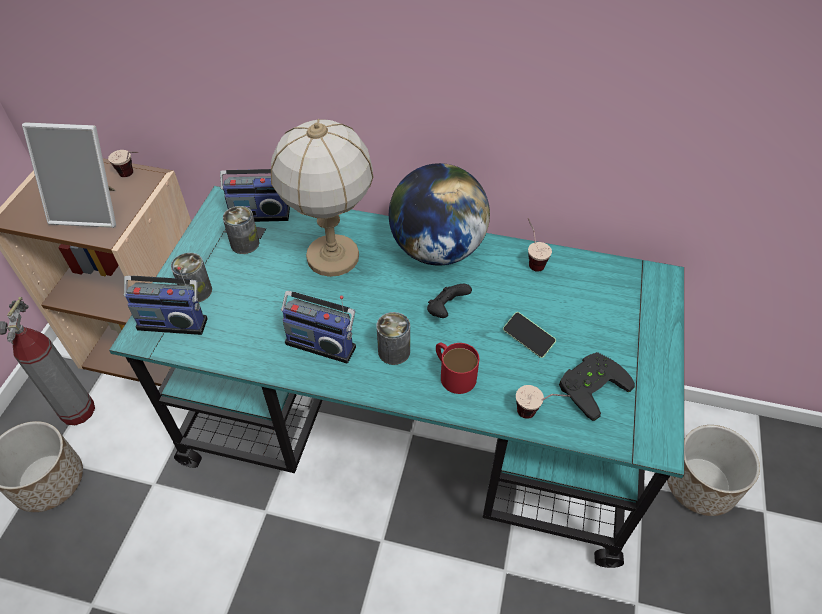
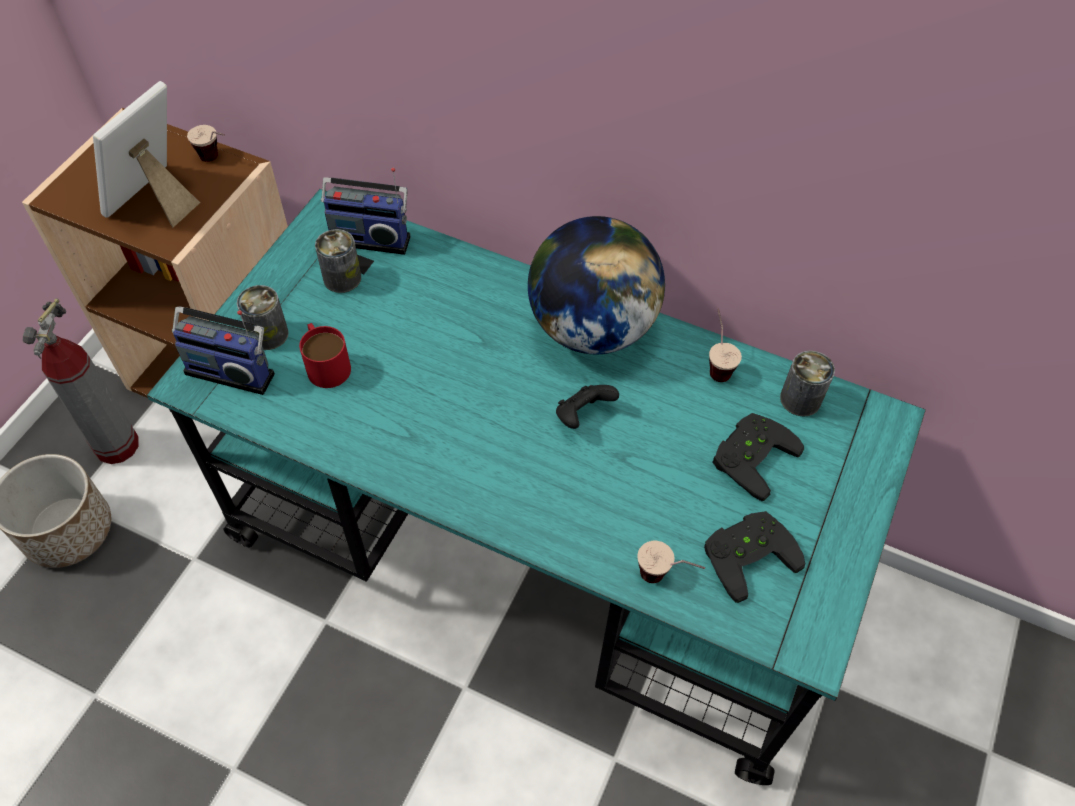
camera: 10 degrees right, 5 degrees up
(91, 210) = (156, 201): picture frame -> picture frame turned 105 degrees clockwise
(322, 342) = (411, 432): radio -> none
(333, 257) = (452, 316): table lamp -> none
(394, 351) = (500, 460): can -> can (800, 399)
(453, 373) = (570, 504): red mug -> red mug (325, 363)
(528, 339) = (680, 475): phone -> none
(573, 317) = (750, 455): none -> black game controller
(701, 485) = (909, 699): planter -> none

